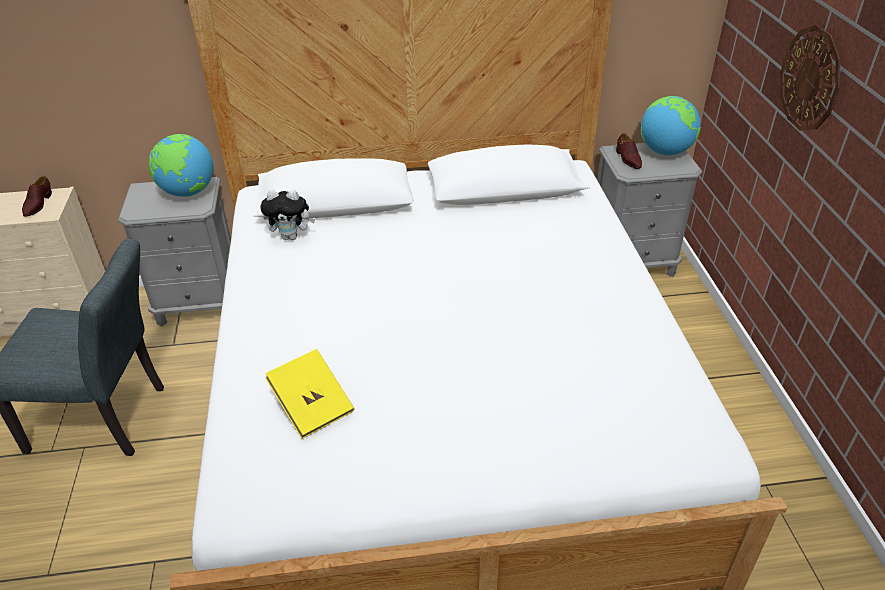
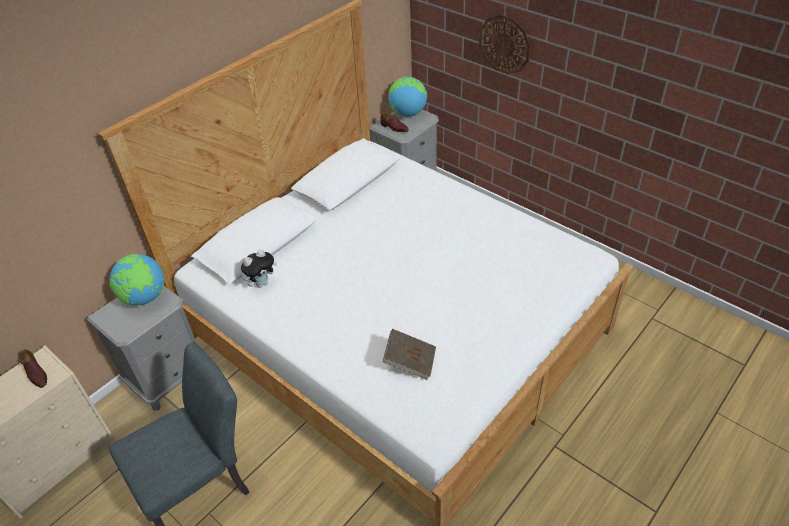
camera: 40 degrees left, 5 degrees up
(312, 406) = (410, 361): yellow book -> brown book

